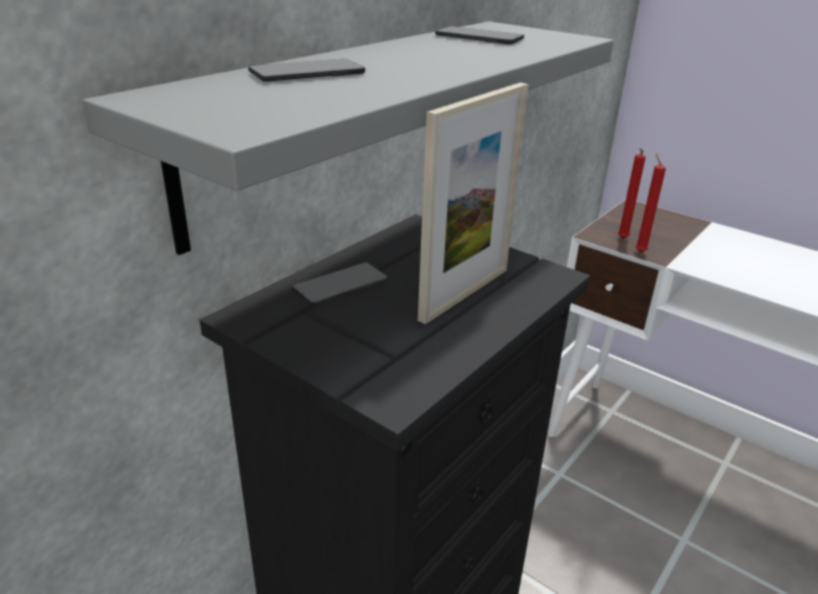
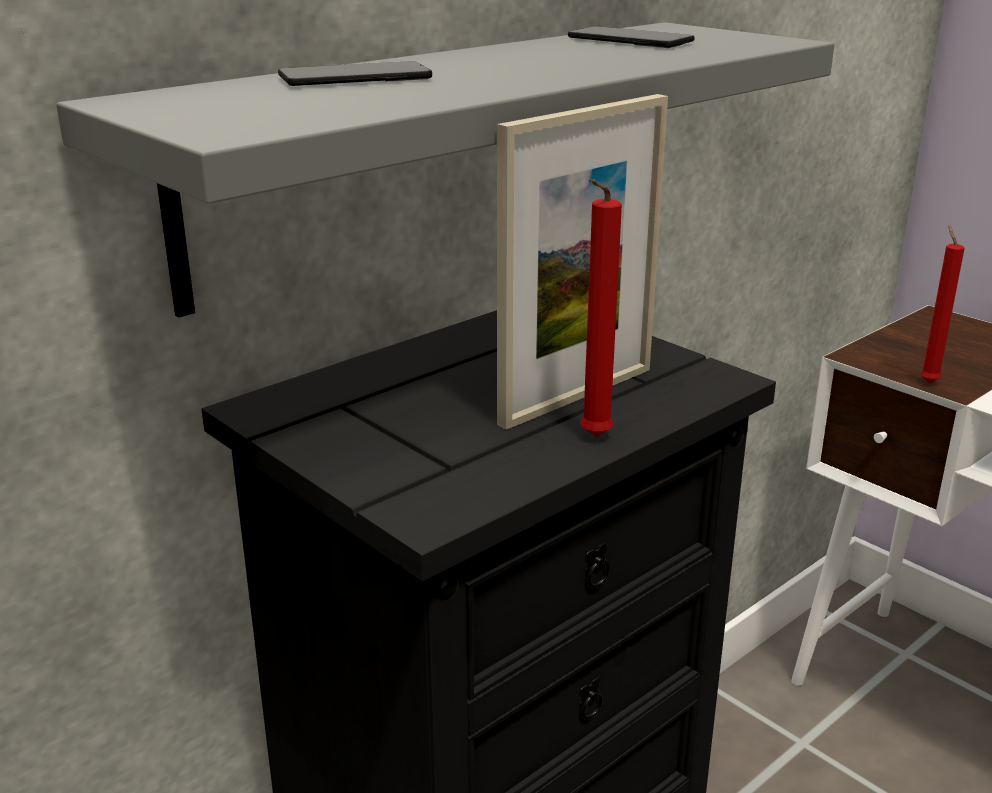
camera: 10 degrees right, 5 degrees down
(340, 285) = (404, 378): phone -> none
(621, 239) = (903, 363): red candle -> red candle (592, 438)

